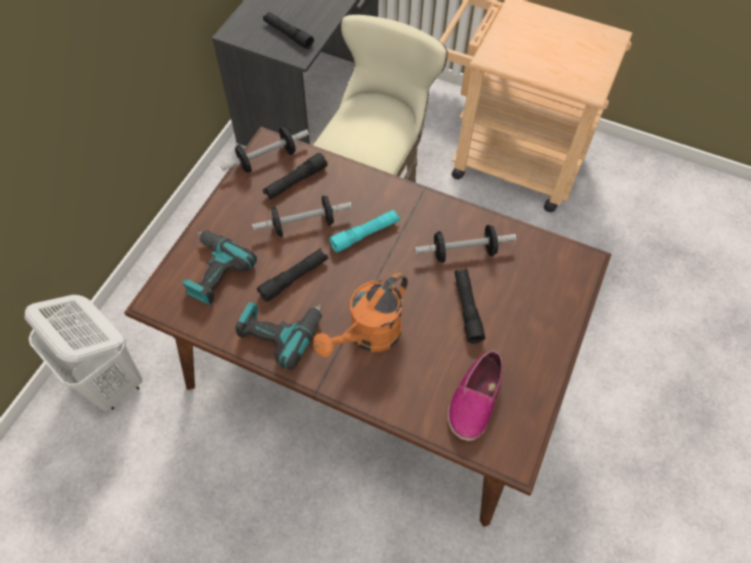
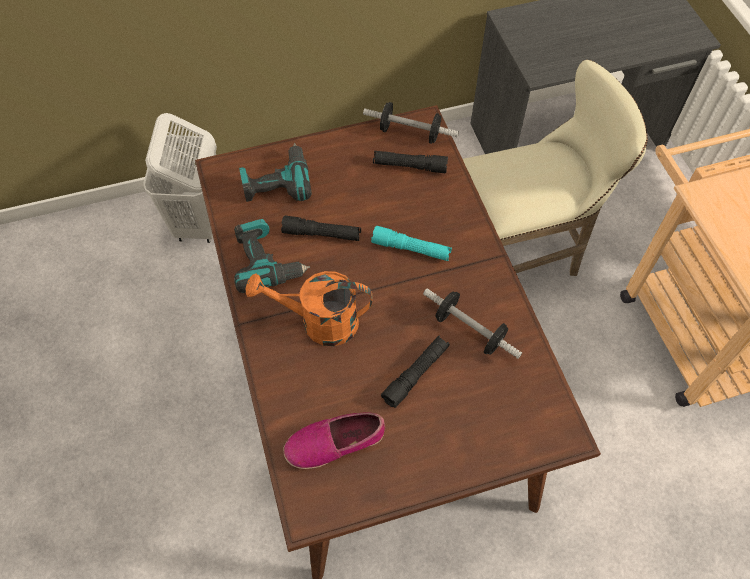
camera: 50 degrees right, 0 degrees up
(288, 35) = (550, 50): black flashlight -> none
(303, 225) = (375, 202): dumbbell -> none

